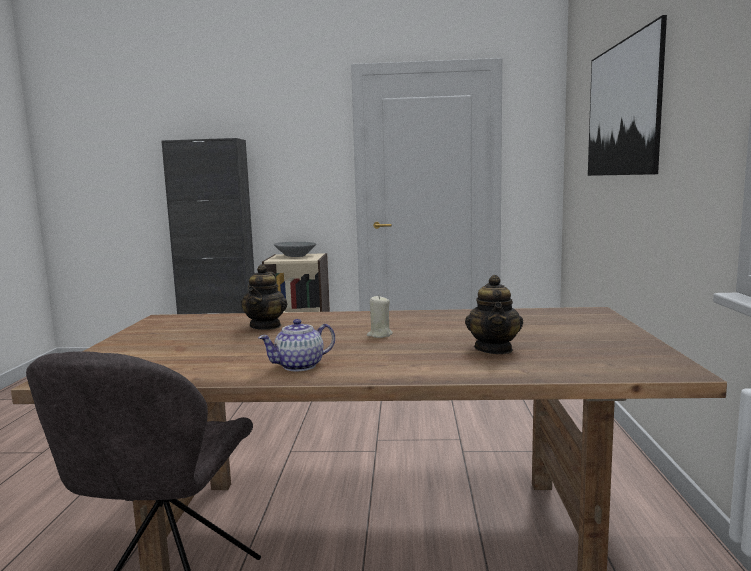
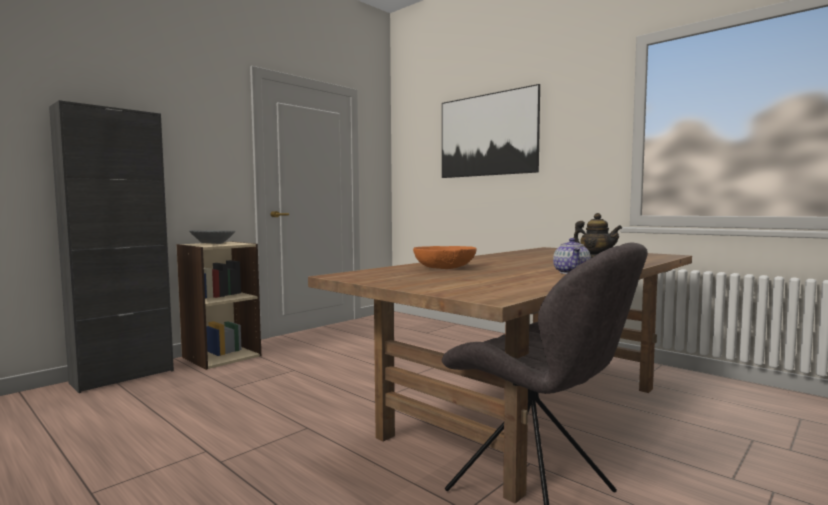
camera: 50 degrees left, 5 degrees down
(266, 326) = (445, 268): teapot -> orange bowl
(379, 335) = (526, 262): beige candle -> none

